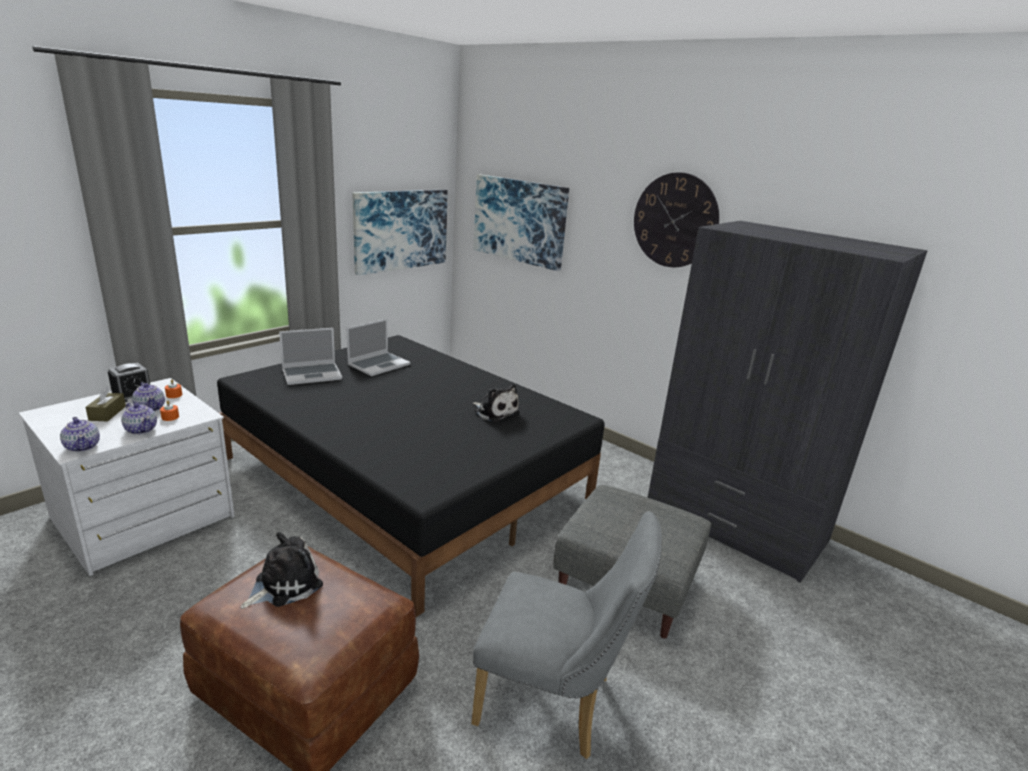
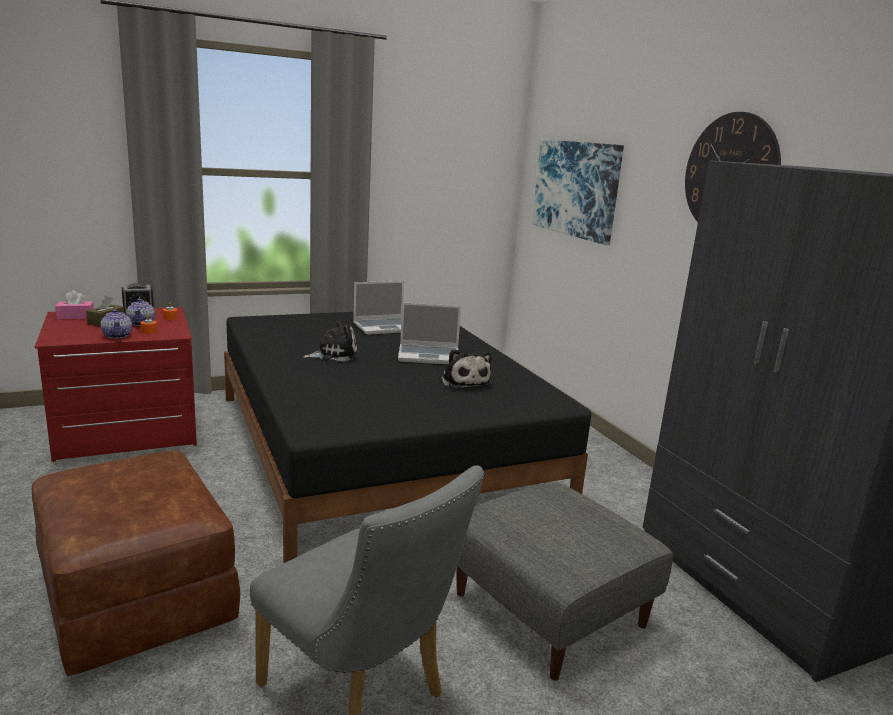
camera: 25 degrees right, 5 degrees down
(62, 413) = (75, 316): none -> pink tissue box
(83, 446) = (63, 339): teapot -> none
(144, 518) = (126, 430): white dresser -> red dresser
(284, 584) = (128, 477): plush toy -> plush toy (334, 355)
(312, 374) = (312, 325): laptop -> laptop (429, 356)
(401, 230) = (451, 197): picture -> none

